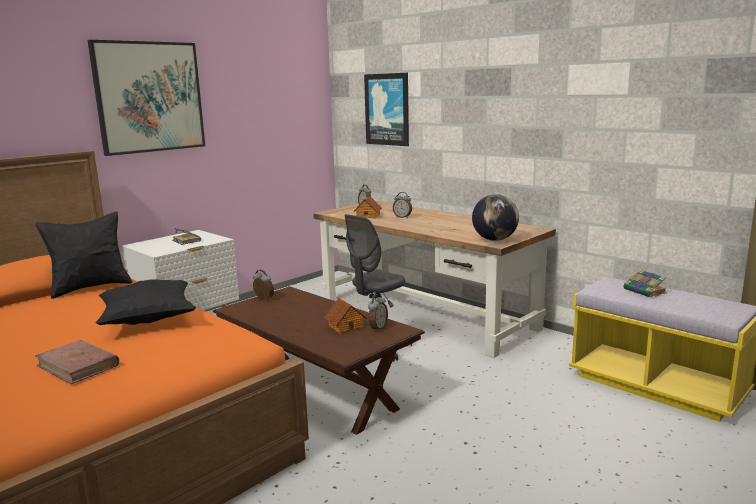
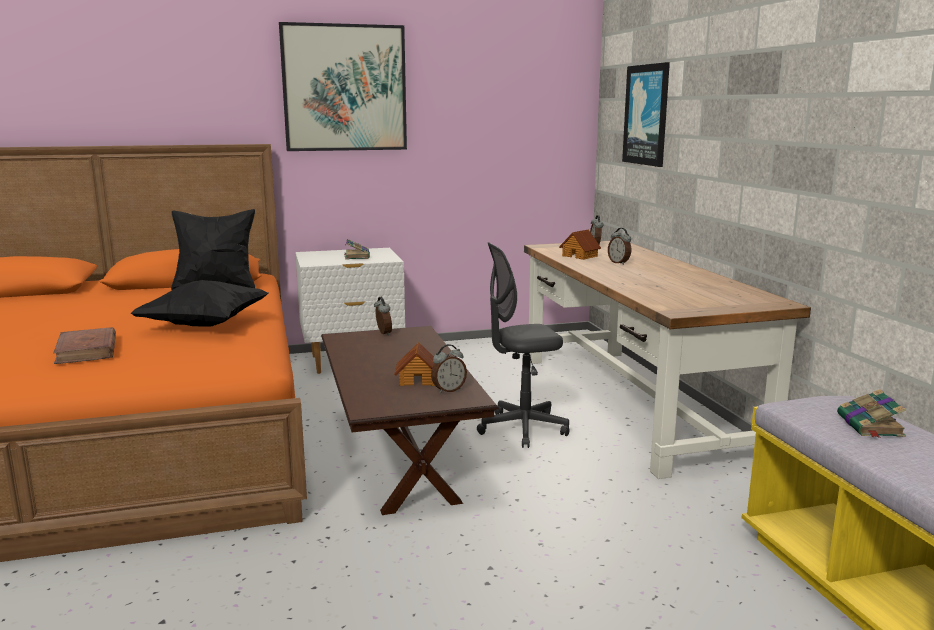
camera: 30 degrees right, 0 degrees up
(494, 239) = (685, 306): globe -> none

